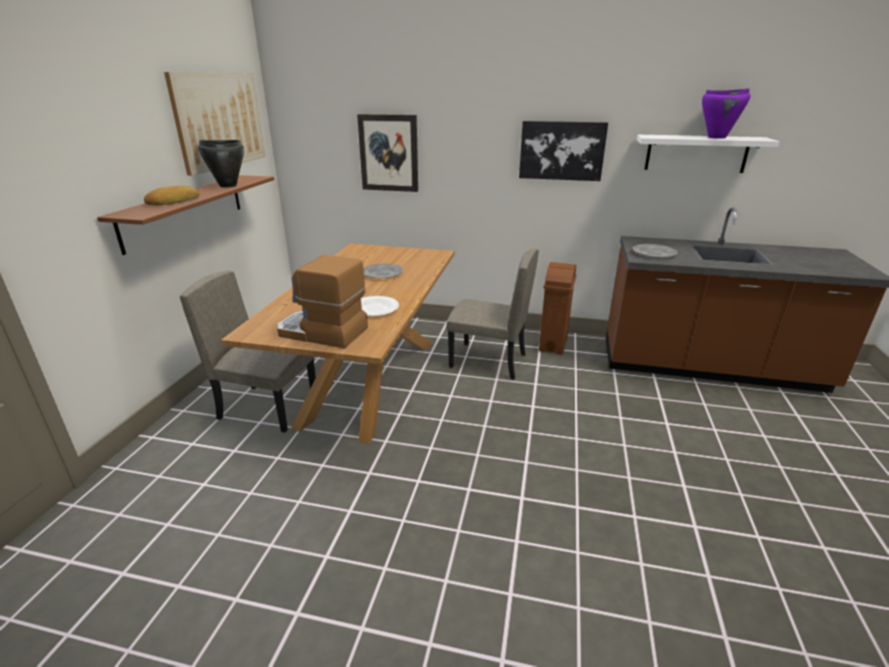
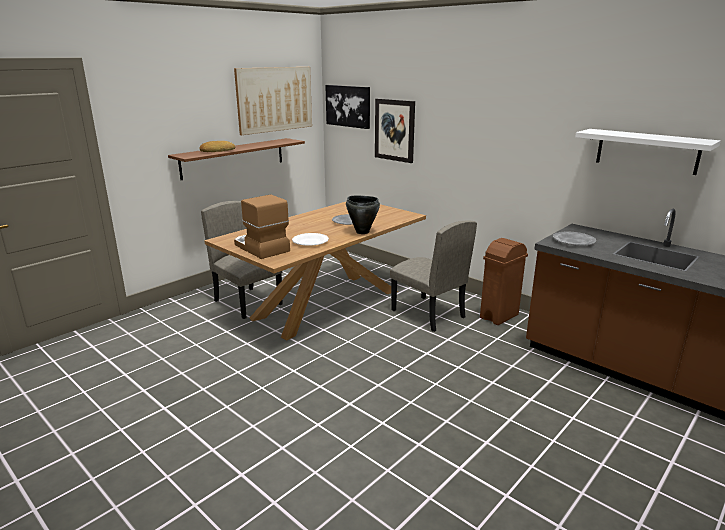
camera: 30 degrees right, 5 degrees down
(228, 186) = (264, 144): black cooking pot -> black cooking pot (362, 232)
(561, 150) = (523, 138): picture -> picture (348, 106)
(717, 137) = (656, 137): purple cooking pot -> none

